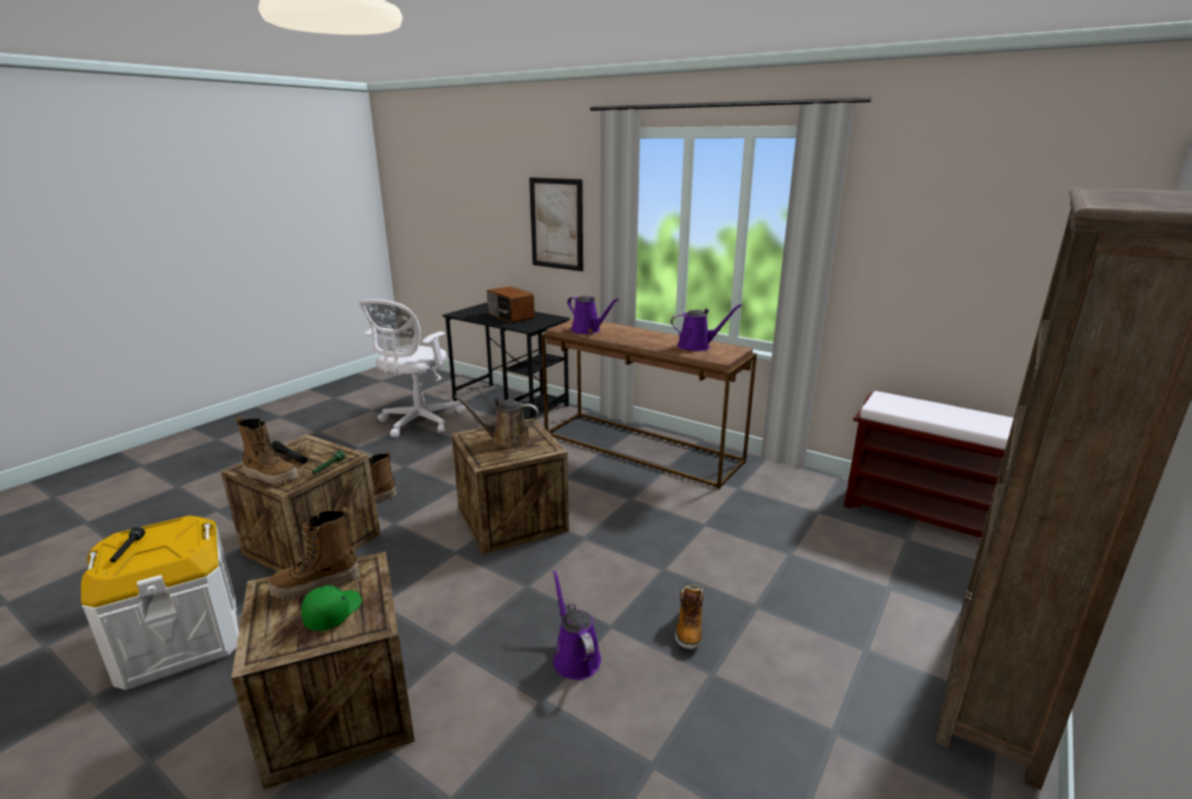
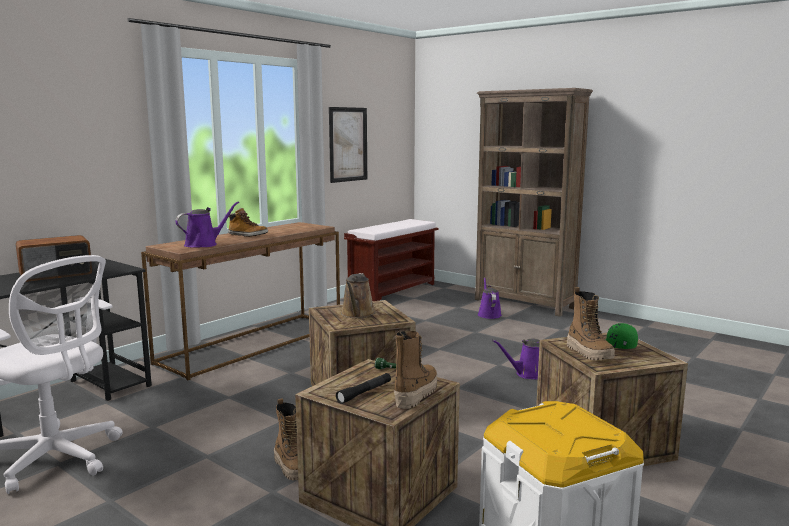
camera: 85 degrees left, 10 degrees down
(127, 550) = (577, 434): black flashlight -> none
(556, 224) = (70, 148): picture -> picture (348, 144)
(689, 629) = (498, 347): boot -> boot (247, 235)
(697, 346) = (285, 228): purple watering can -> purple watering can (489, 314)

